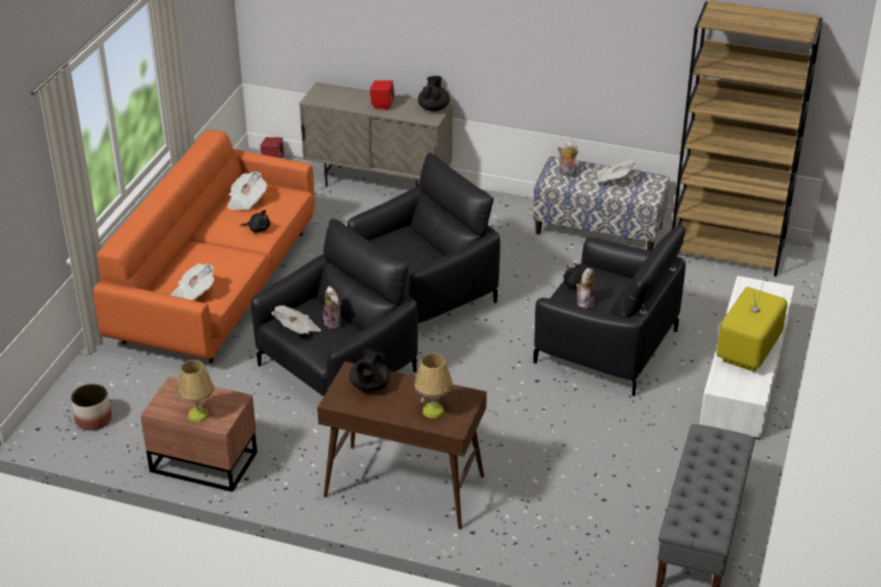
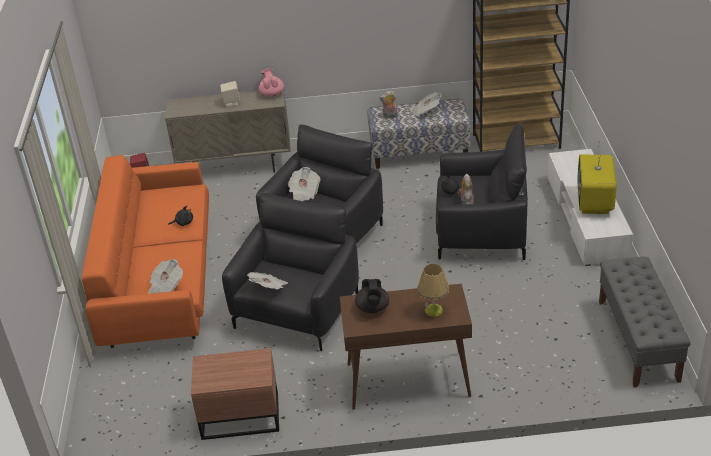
camera: 20 degrees left, 0 degrees up
(93, 420) = (127, 415): planter -> none
(198, 415) = (238, 378): table lamp -> none
(246, 201) = (160, 205): newspaper -> newspaper (304, 193)
(334, 322) = (293, 273): plush toy -> none
(382, 105) = (231, 102): red speaker -> beige speaker
(433, 108) = (272, 94): black teapot -> pink teapot

